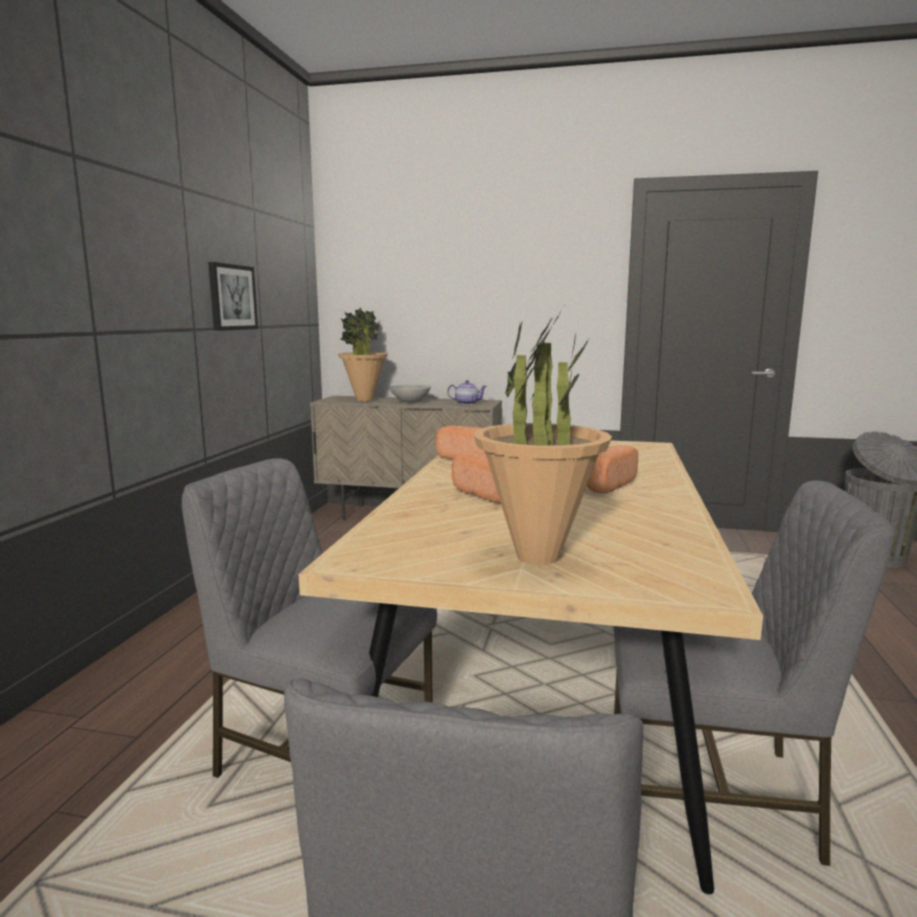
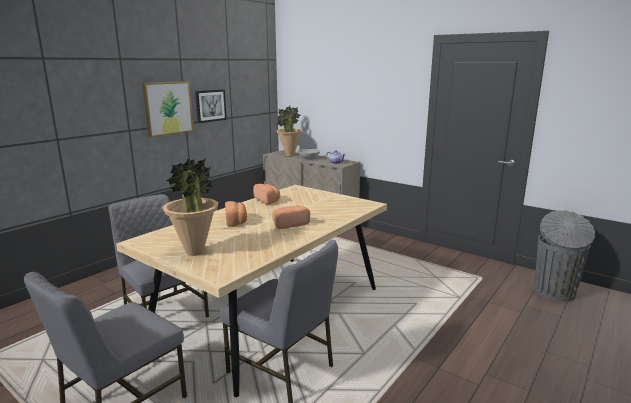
camera: 25 degrees right, 5 degrees up
(166, 291) = (168, 108): none -> picture

